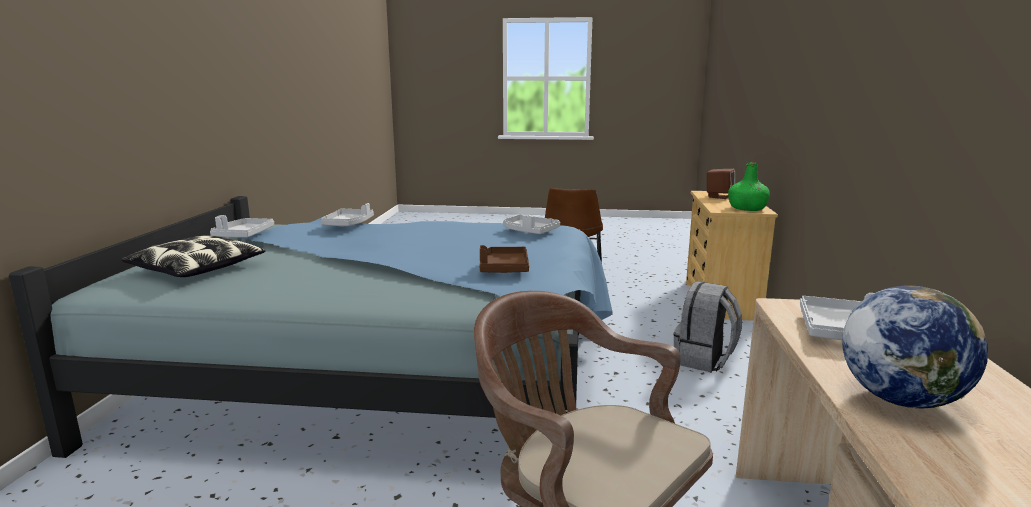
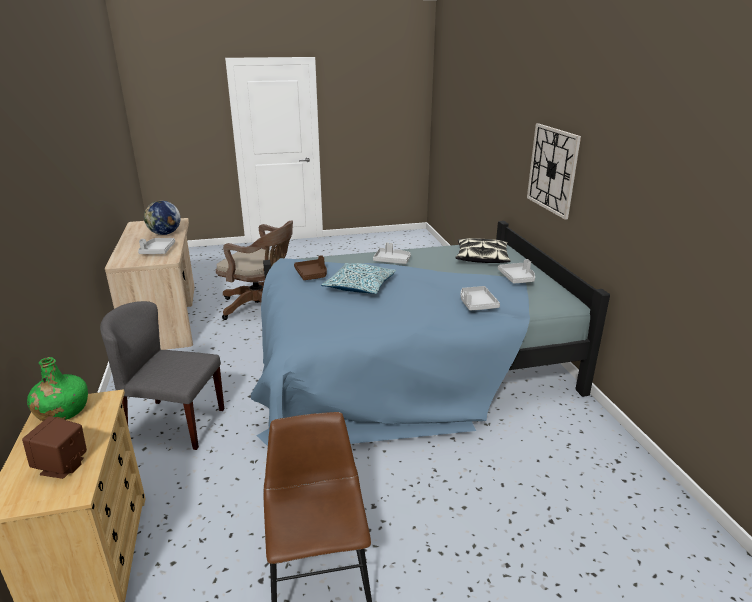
camera: 160 degrees right, 10 degrees up
(107, 102) = (553, 169): none -> wall clock
(450, 249) = (360, 286): none -> pillow
(530, 232) = (318, 318): grey tray -> grey tray (392, 260)
(704, 360) = (174, 424): grey backpack -> grey chair

